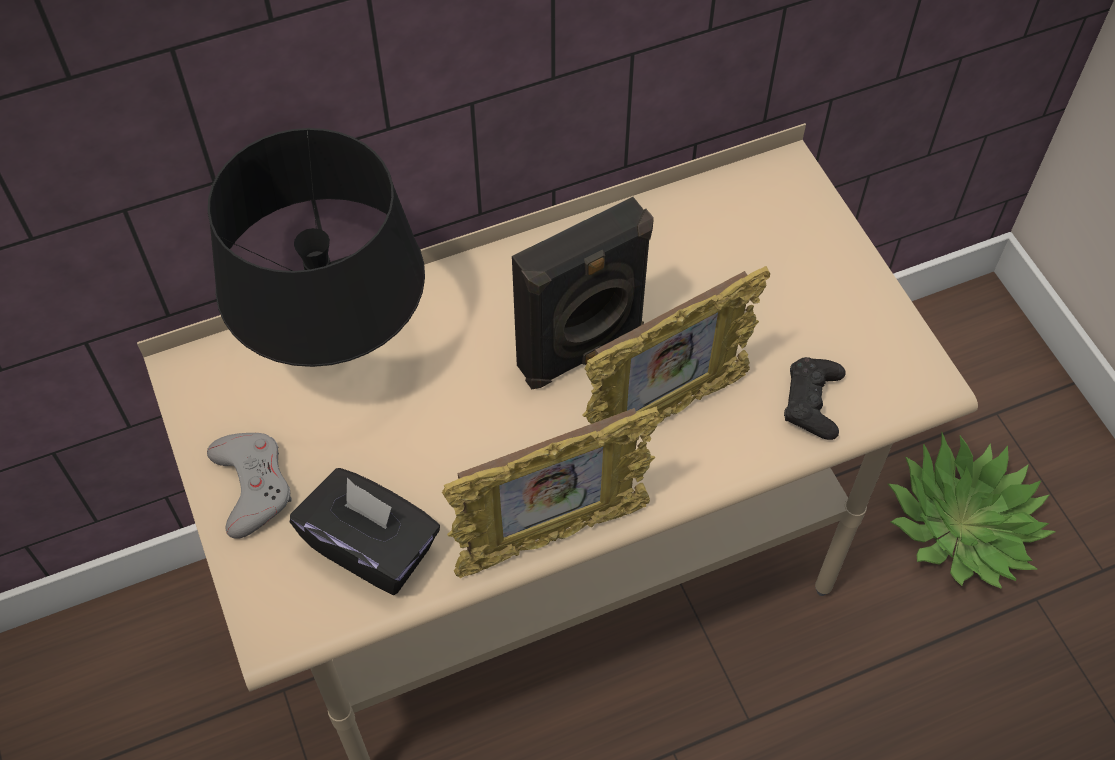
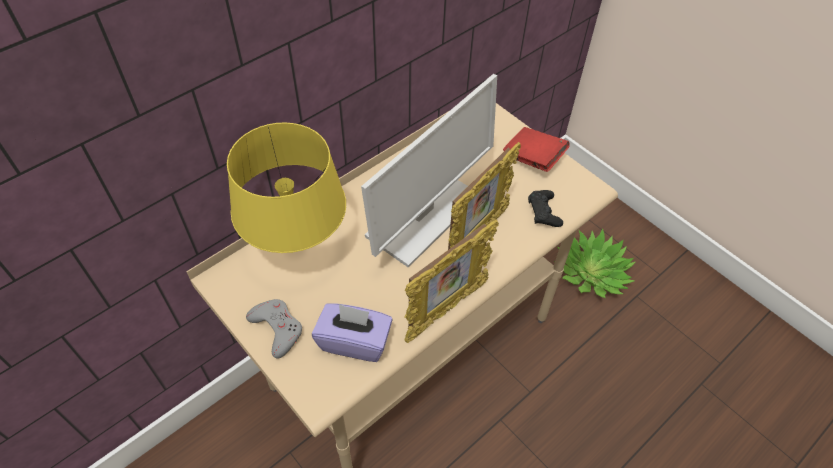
camera: 20 degrees left, 5 degrees down
(339, 353) = (298, 250): black table lamp -> yellow table lamp
(372, 547) = (354, 341): black tissue box -> purple tissue box
(582, 352) = (423, 217): black speaker -> monitor
(838, 290) = (533, 159): none -> red book

